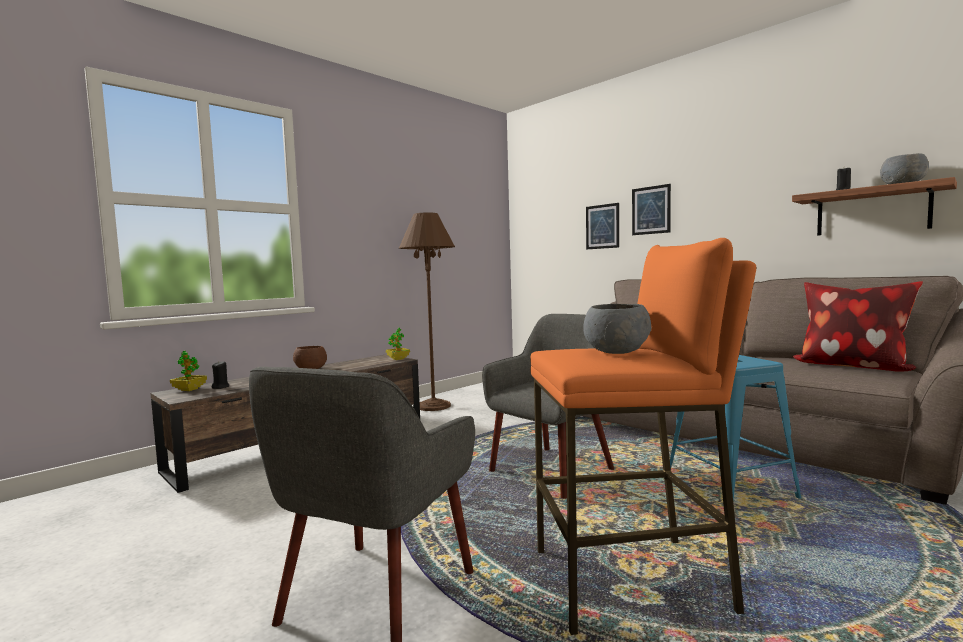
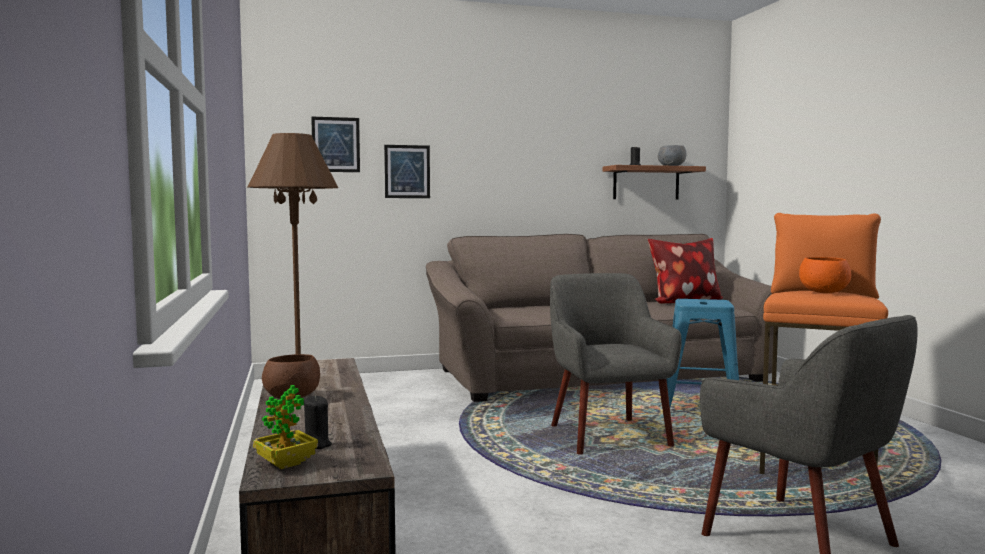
camera: 60 degrees left, 0 degrees up
(398, 359) = (328, 362): potted plant -> none
(615, 352) = (823, 292): grey bowl -> orange bowl
(651, 210) = (468, 159): picture -> picture (336, 144)

